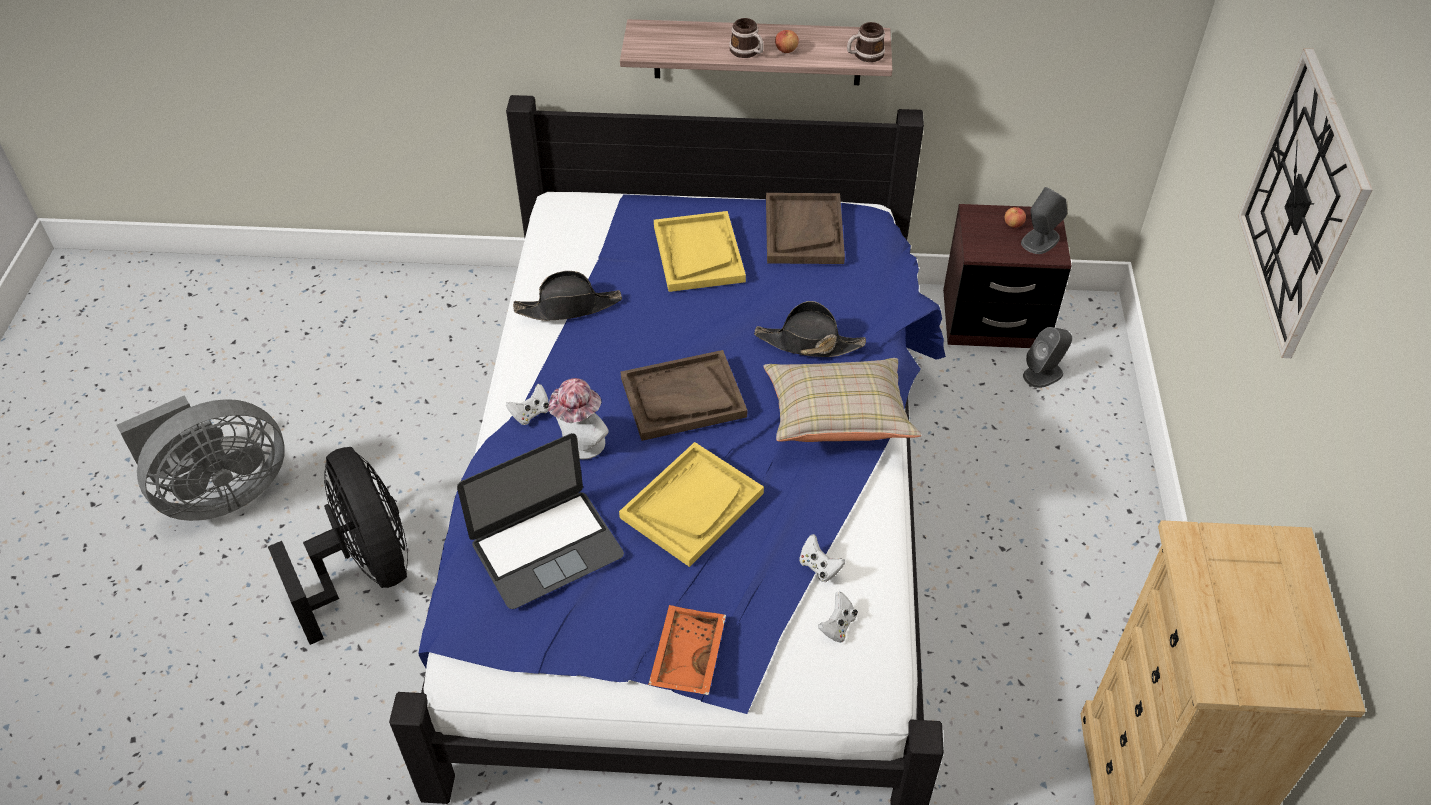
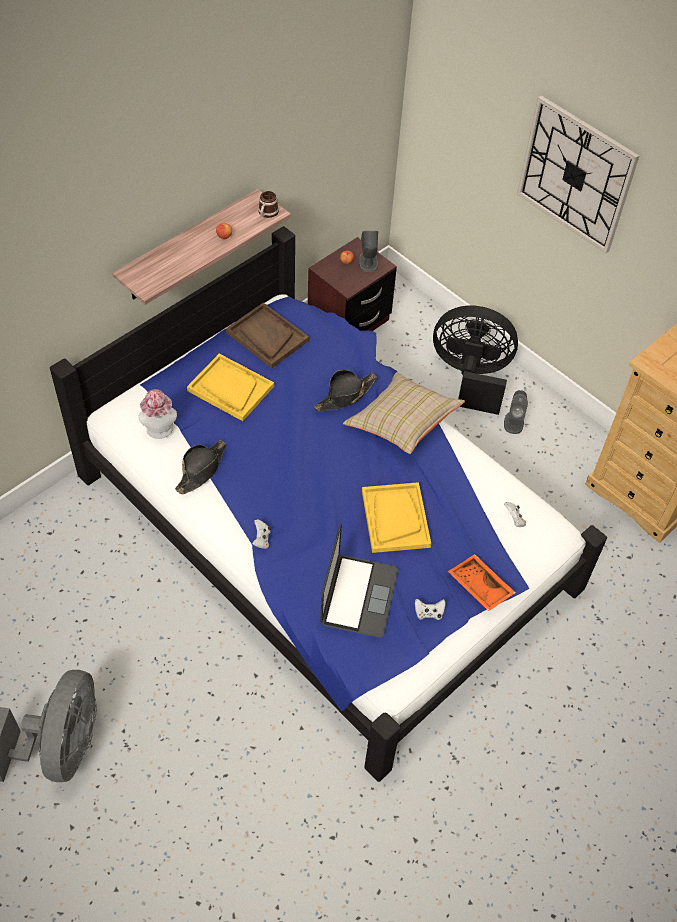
camera: 50 degrees left, 5 degrees up
(364, 571) = (203, 710): black fan -> black fan (470, 377)
(580, 447) = (308, 535): hat -> hat (160, 431)
(683, 398) = (323, 470): brown tray -> none
(748, 52) = (206, 250): mug -> none
(819, 567) = (479, 500): white game controller -> white game controller (428, 613)
(1043, 374) = (401, 334): grey speaker -> grey speaker (514, 422)

